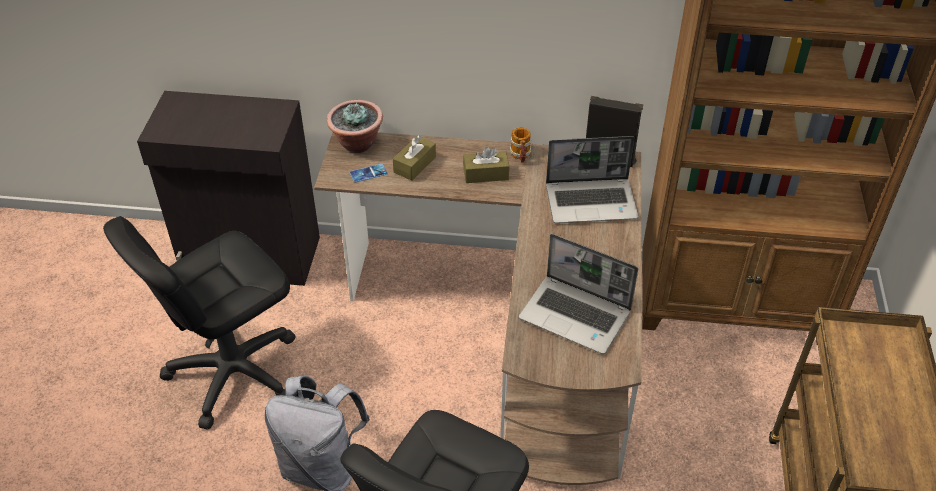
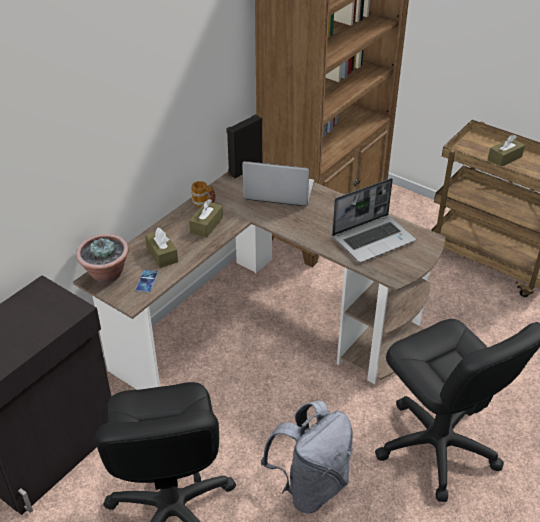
camera: 60 degrees left, 5 degrees down
(592, 201) = (278, 192): laptop -> laptop turned 105 degrees counterclockwise
(877, 388) = (504, 158): none -> brown tissue box

